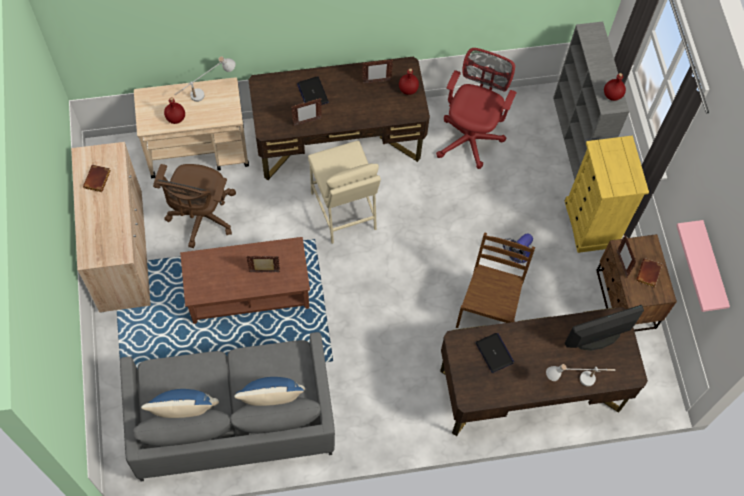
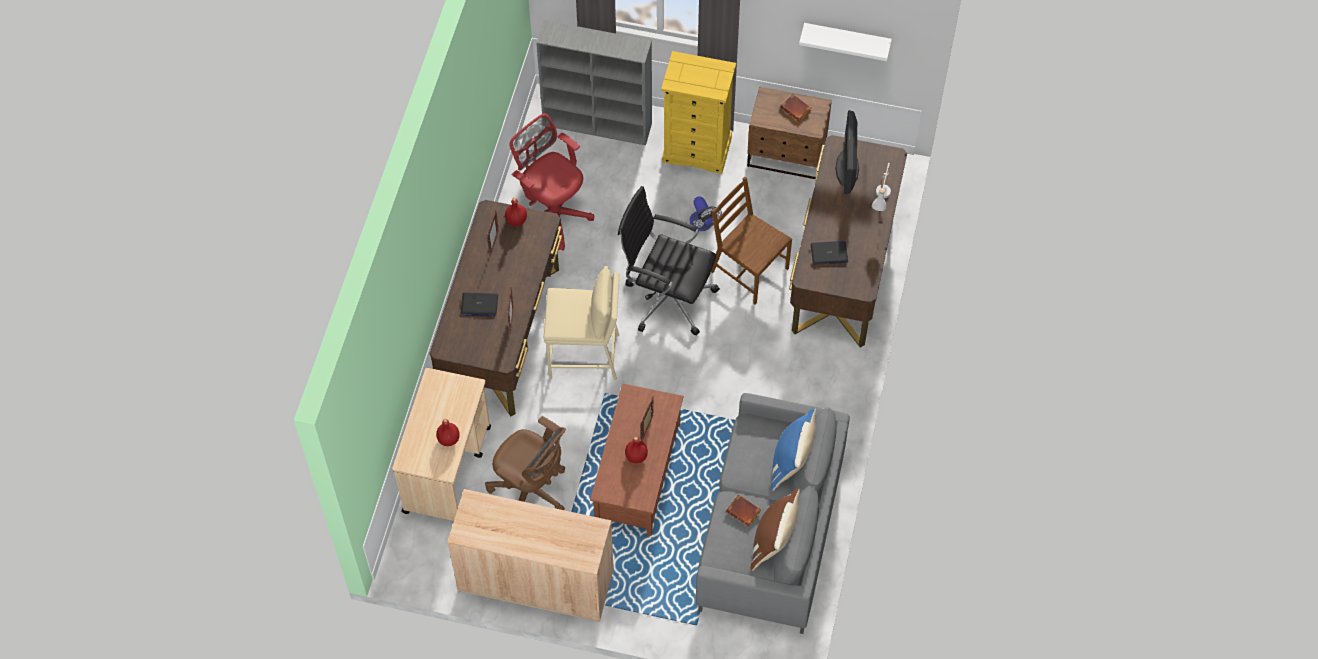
camera: 65 degrees left, 5 degrees down
(98, 180) = (500, 526): brown book -> brown book (744, 511)
(184, 413) = (773, 542): blue pillow -> brown pillow
(207, 92) = (430, 400): white table lamp -> none
(429, 254) = (667, 297): none -> black office chair
(612, 94) = (628, 45): red bottle -> red bottle (636, 456)
(621, 264) = (777, 125): picture frame -> none
(711, 269) = (846, 40): pink shelf -> white shelf

